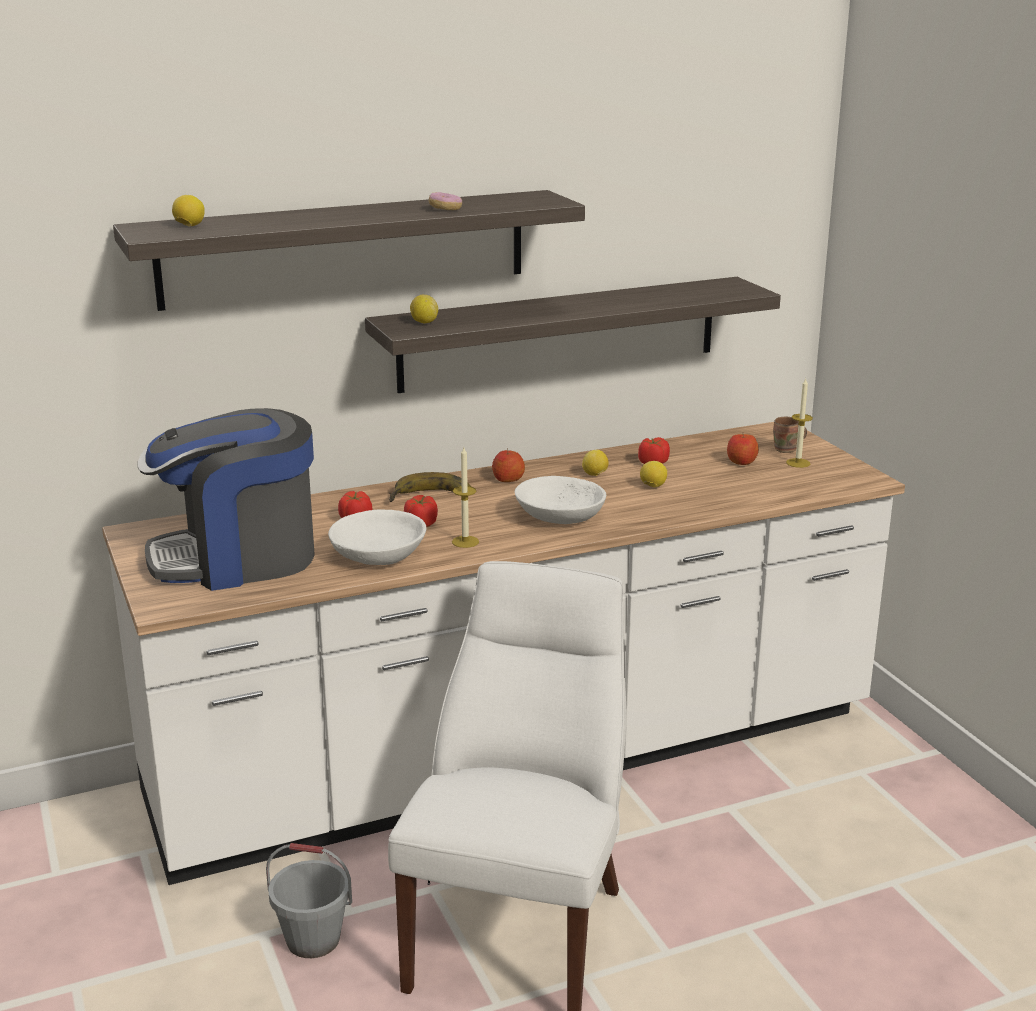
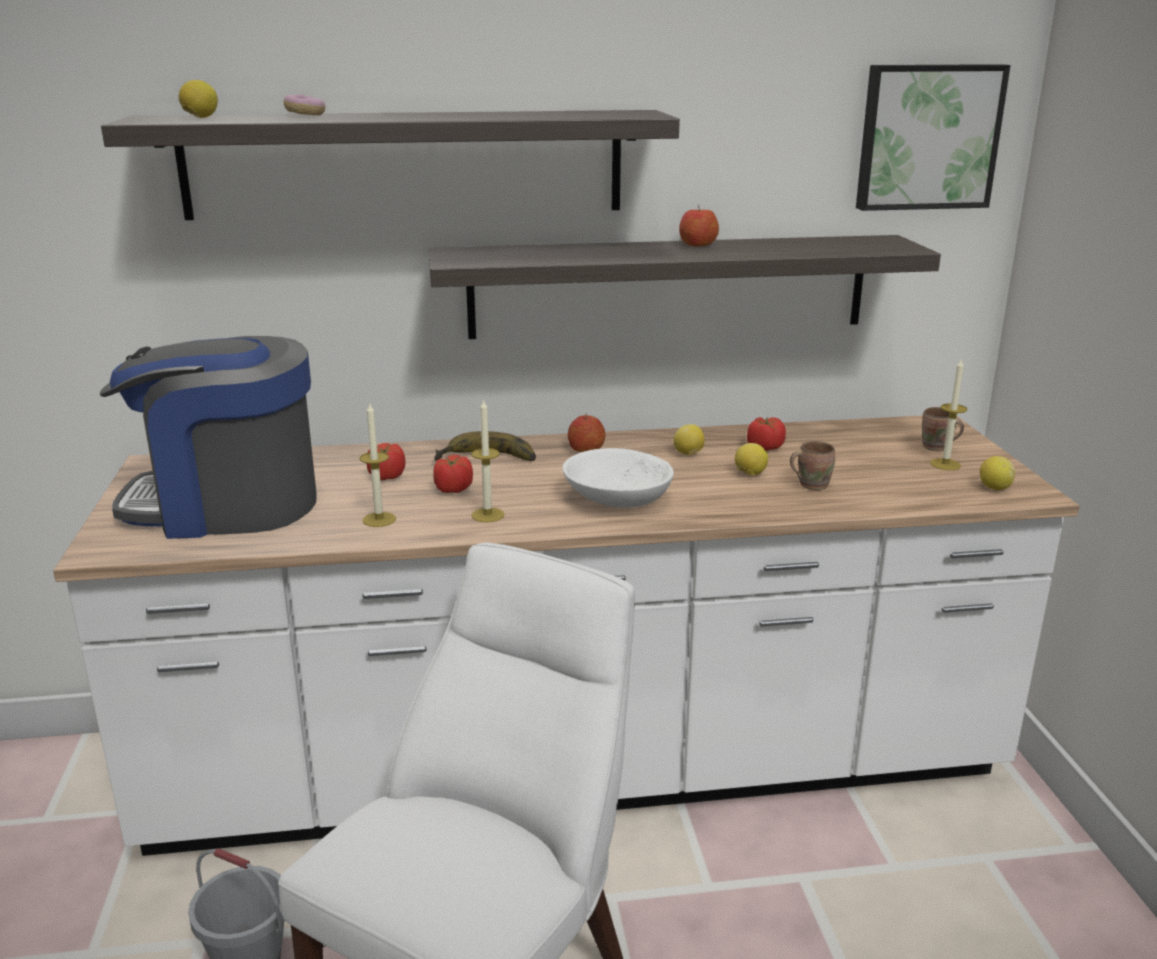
camera: 15 degrees right, 0 degrees up
(379, 555) = (379, 519): white bowl -> candle
(424, 322) = (486, 255): lemon -> lemon (994, 488)
(445, 209) = (507, 116): donut -> donut (305, 115)
(704, 490) = (811, 484): none -> brown mug
(741, 462) = (874, 456): apple -> apple (697, 245)
(755, 197) = (927, 137): none -> picture

